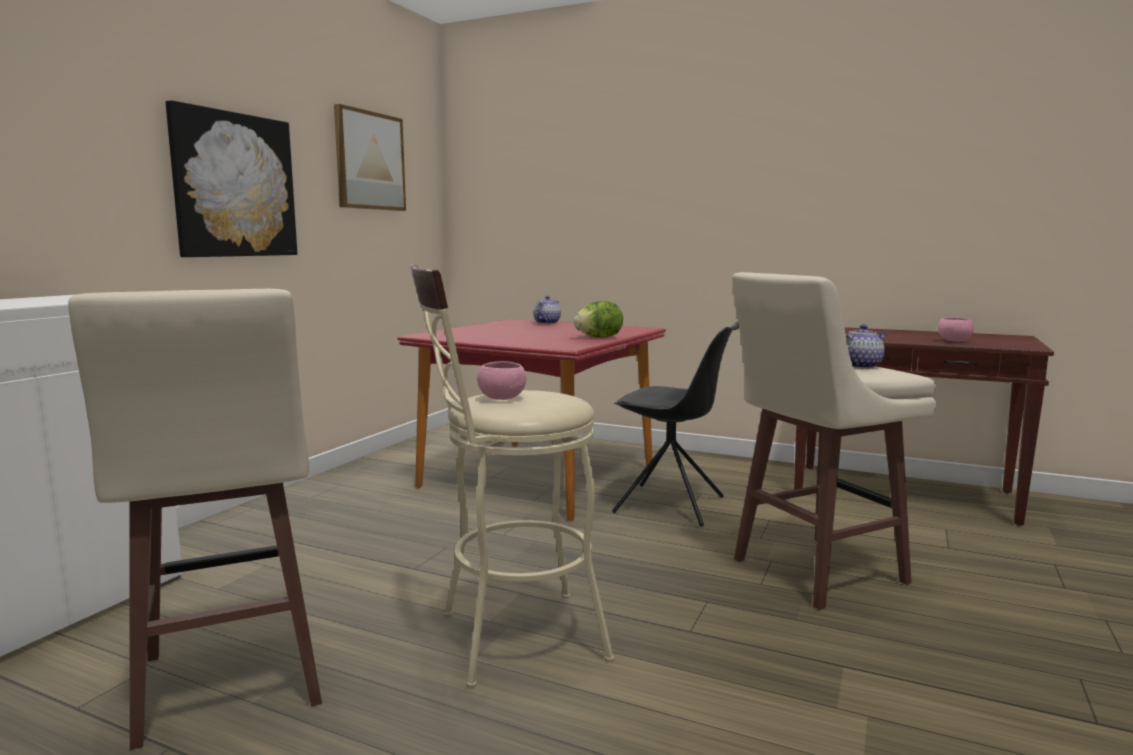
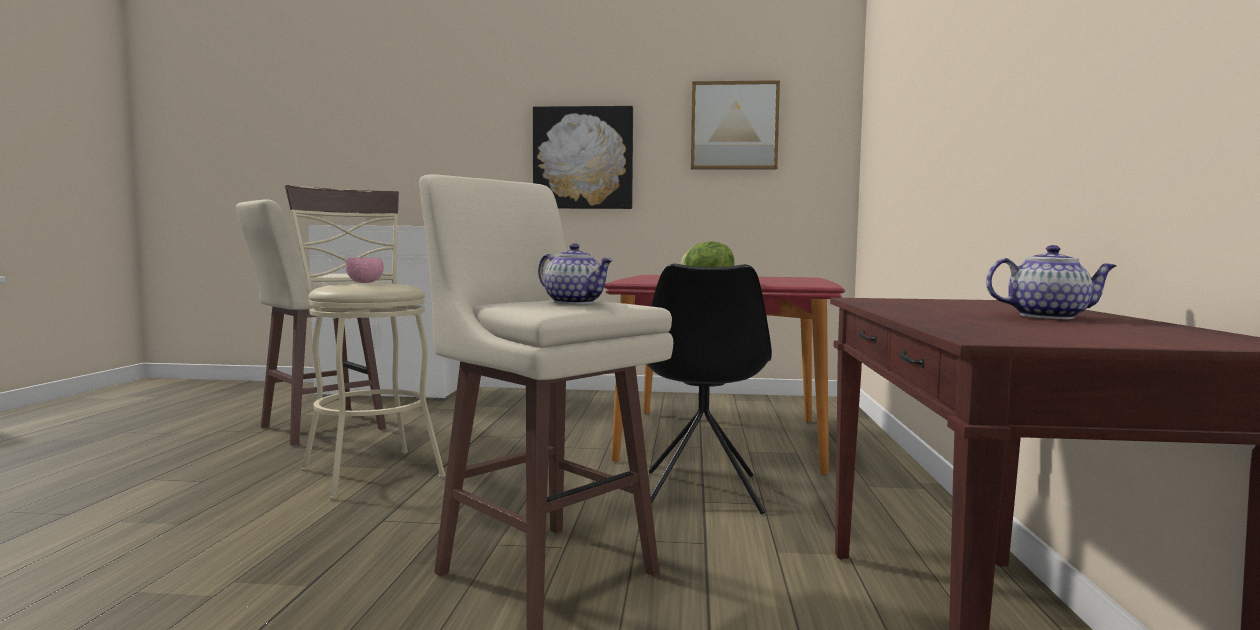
camera: 70 degrees right, 5 degrees down
(547, 323) = (803, 279): teapot -> teapot (1049, 317)
(954, 341) = (983, 321): pink bowl -> none

